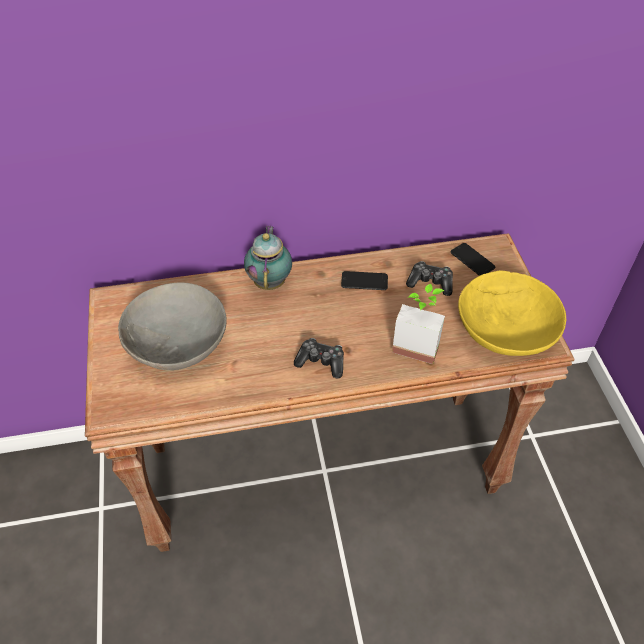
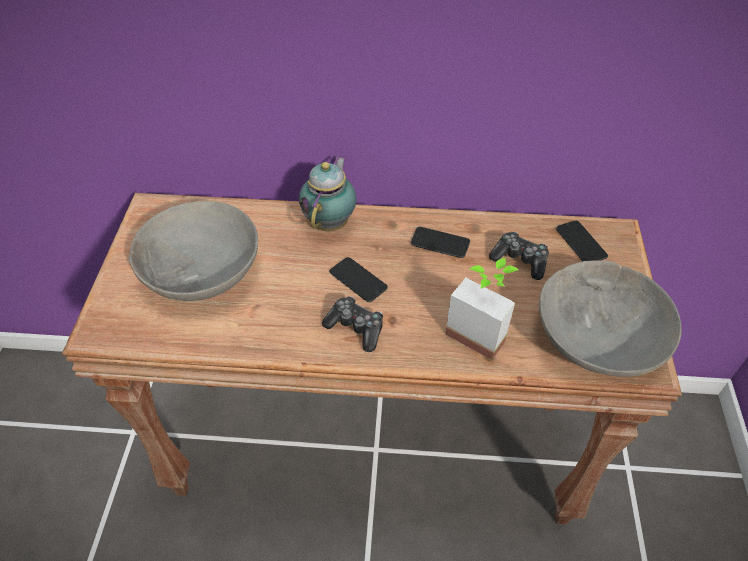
camera: 15 degrees right, 0 degrees up
(309, 324) = (358, 280): none -> phone
(504, 331) = (597, 338): yellow bowl -> grey bowl

